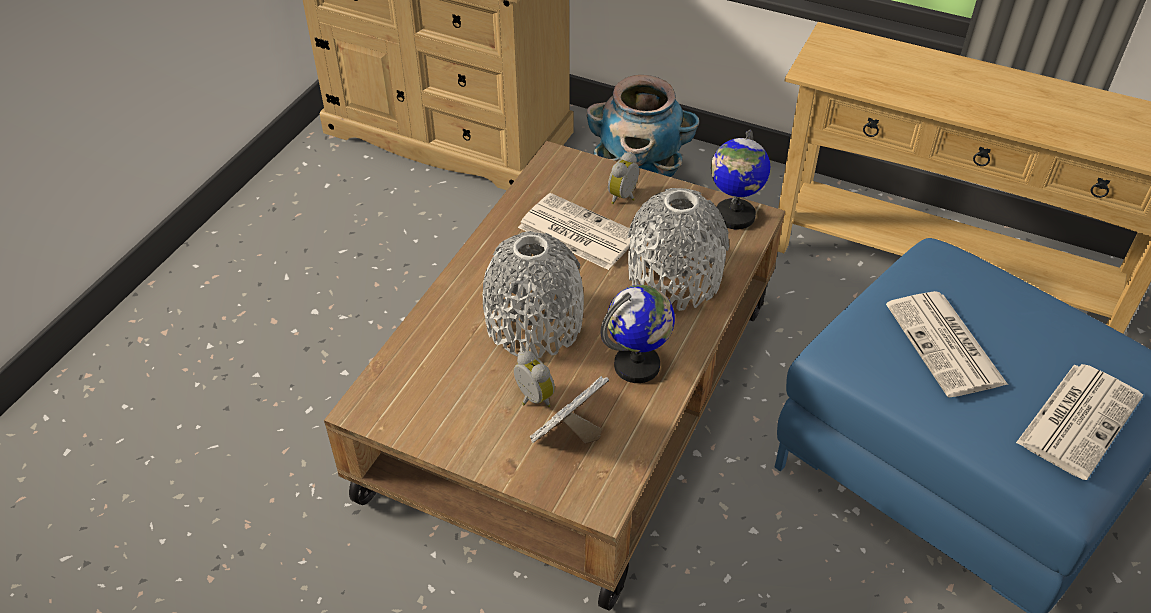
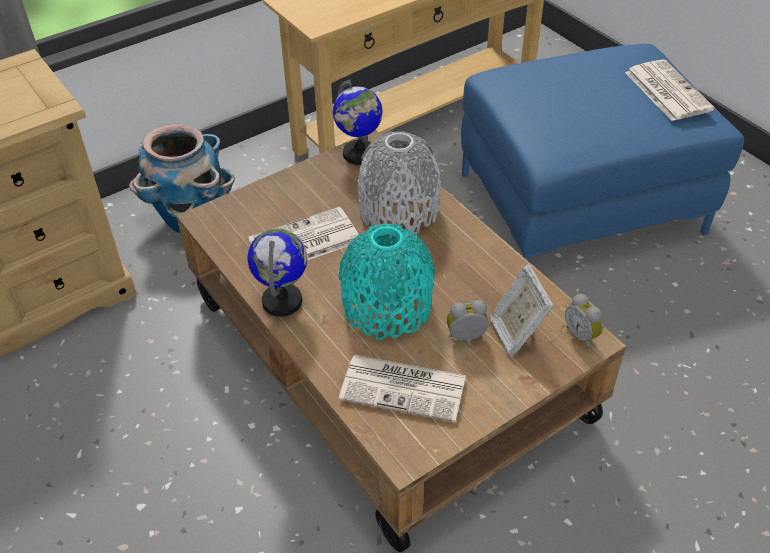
camera: 60 degrees left, 0 degrees up
(534, 324) = (387, 307): grey vase -> turquoise vase
(625, 197) = (288, 199): alarm clock -> alarm clock (582, 335)
(637, 366) = (472, 267): globe -> globe (282, 301)
(946, 345) = (579, 109): newspaper -> newspaper (405, 387)

